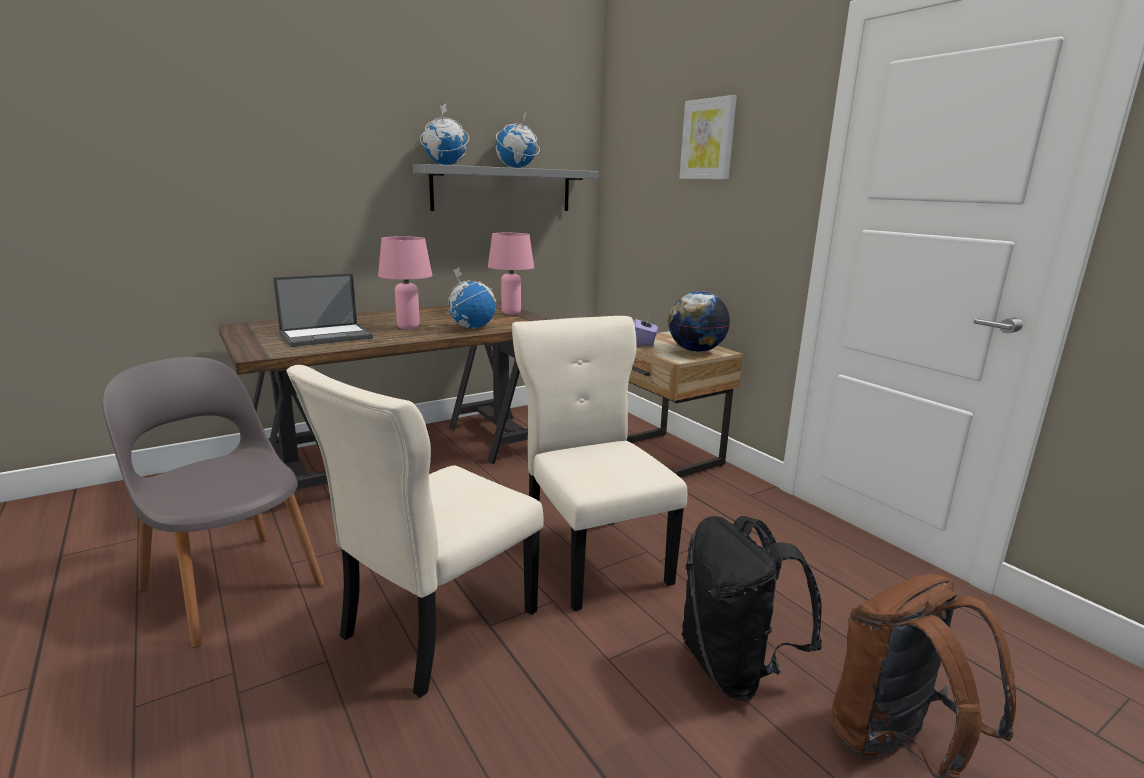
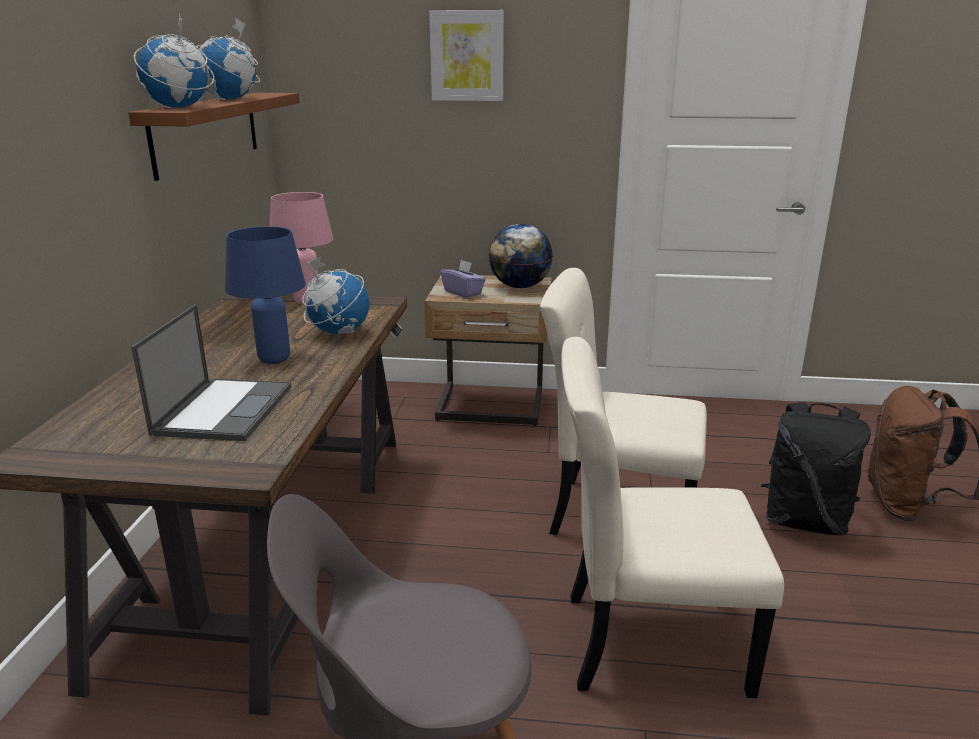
camera: 50 degrees left, 5 degrees up
(408, 328) = (275, 359): pink table lamp -> blue table lamp
(433, 627) = (646, 642): beige chair -> beige chair turned 105 degrees clockwise
(503, 189) = (207, 132): grey shelf -> brown shelf

